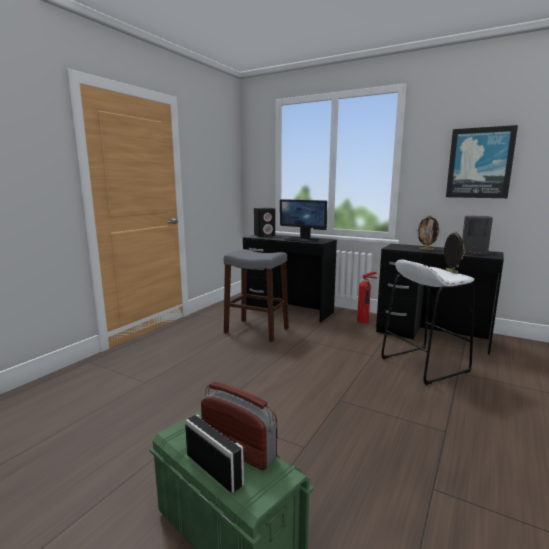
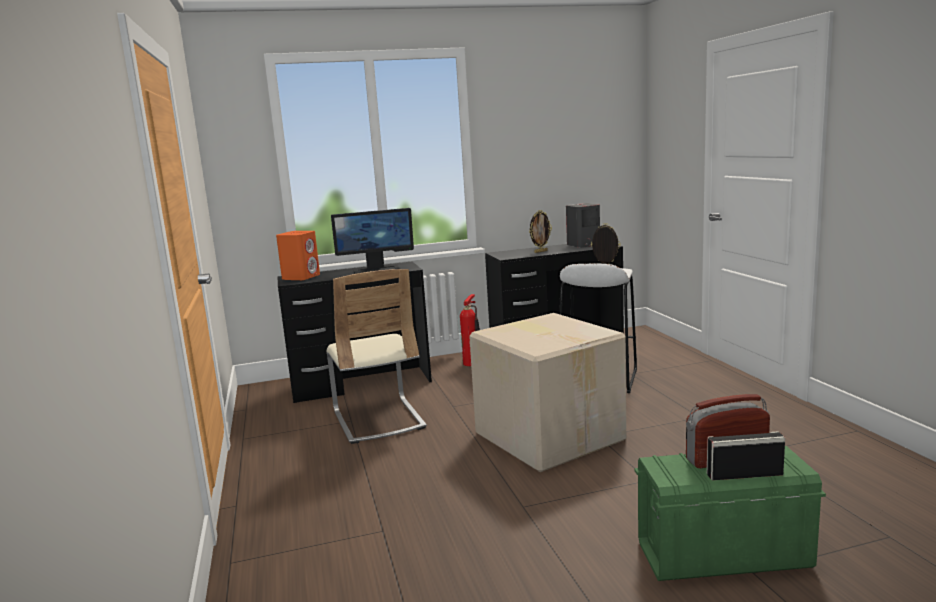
camera: 45 degrees left, 0 degrees up
(256, 330) = (378, 420): grey stool -> beige chair
(264, 235) = (301, 277): black speaker -> orange speaker
(312, 382) = (549, 436): none -> cardboard box
(479, 163) = (556, 145): picture -> none

